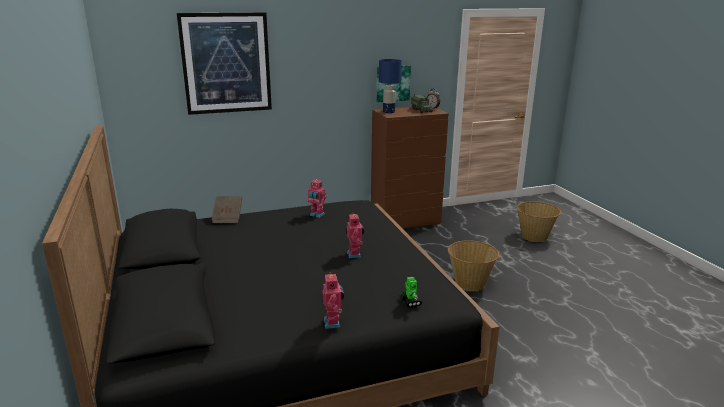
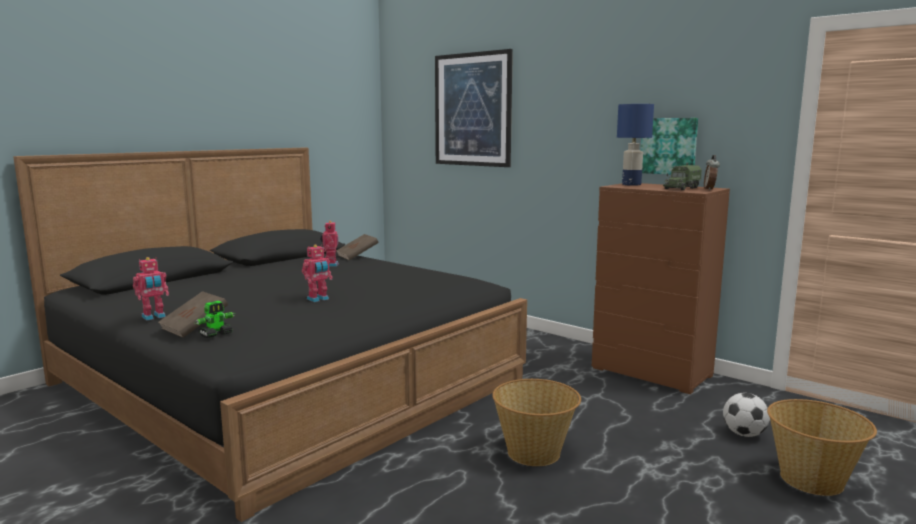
camera: 60 degrees right, 10 degrees down
(316, 215) = (406, 274): toy robot -> toy robot (330, 265)
(380, 309) = (194, 328): none -> brown book
(489, 231) = (744, 434): none -> football

